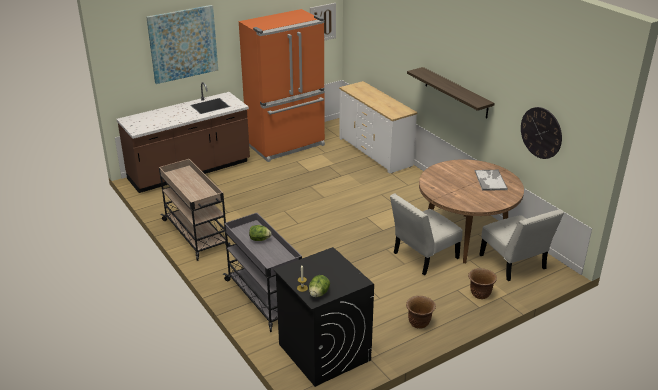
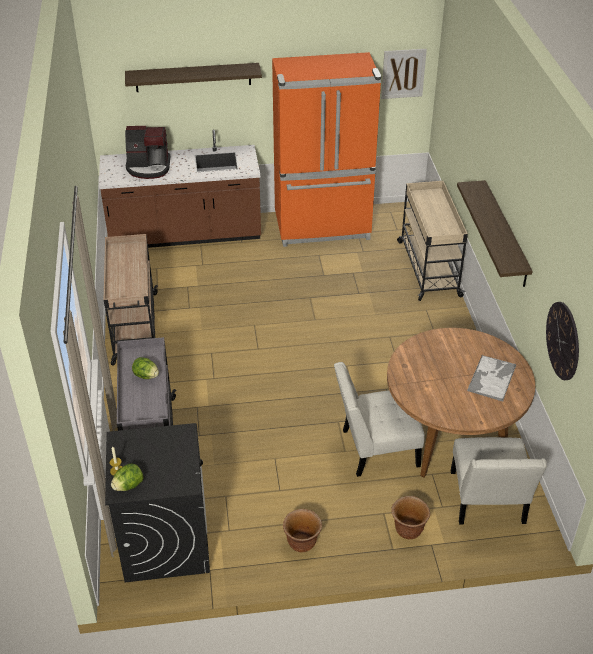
camera: 25 degrees right, 10 degrees up
(162, 118) = (149, 167): none -> coffee machine
(183, 44) = (193, 77): picture -> shelf
(375, 152) = (428, 268): white dresser -> beige cart

